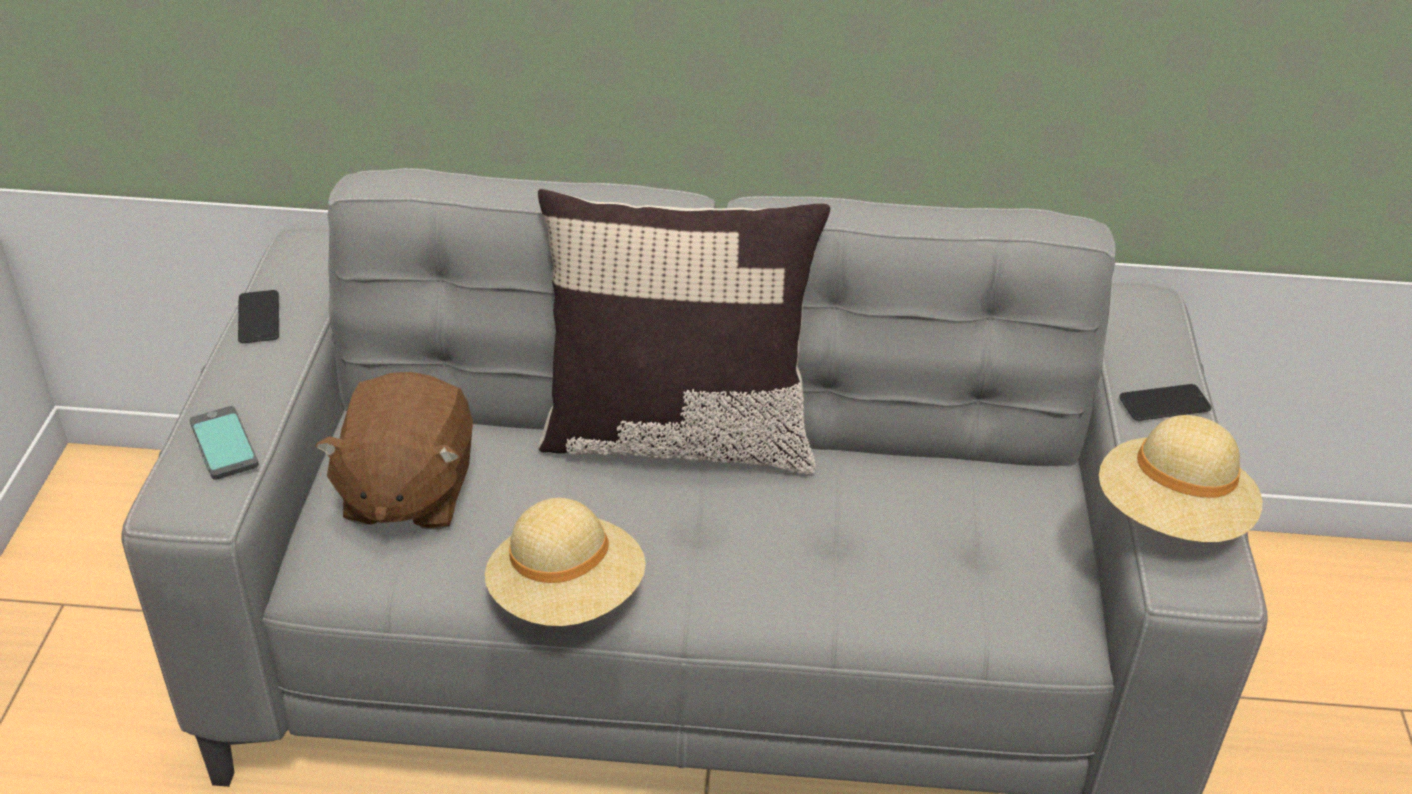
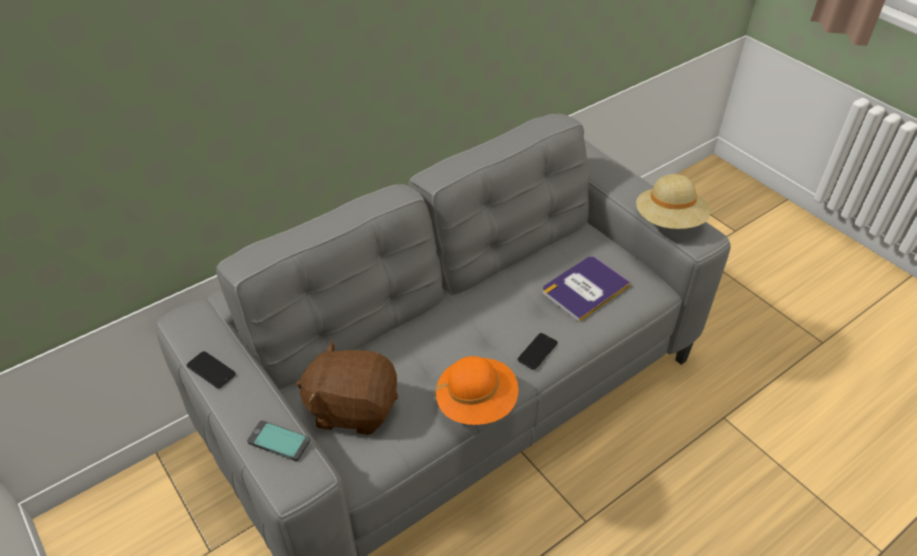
camera: 40 degrees left, 5 degrees up
(406, 492) = (352, 407): brown plush toy -> brown plush toy turned 135 degrees clockwise
(567, 595) = (476, 402): beige hat -> orange hat
(678, 437) = (436, 305): pillow -> none
(937, 553) = (585, 288): none -> book
(1164, 404) = (618, 178): phone -> phone (537, 351)

